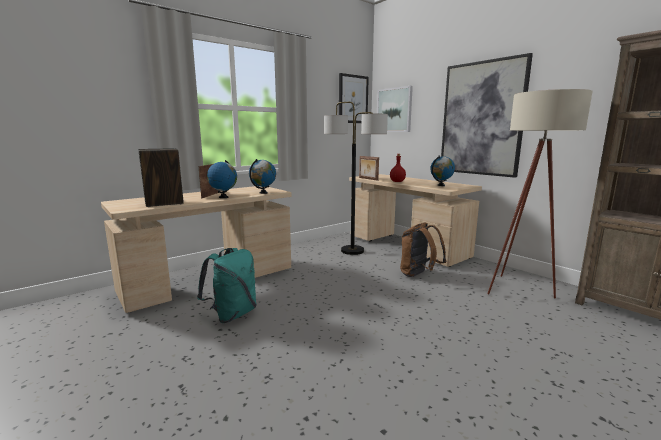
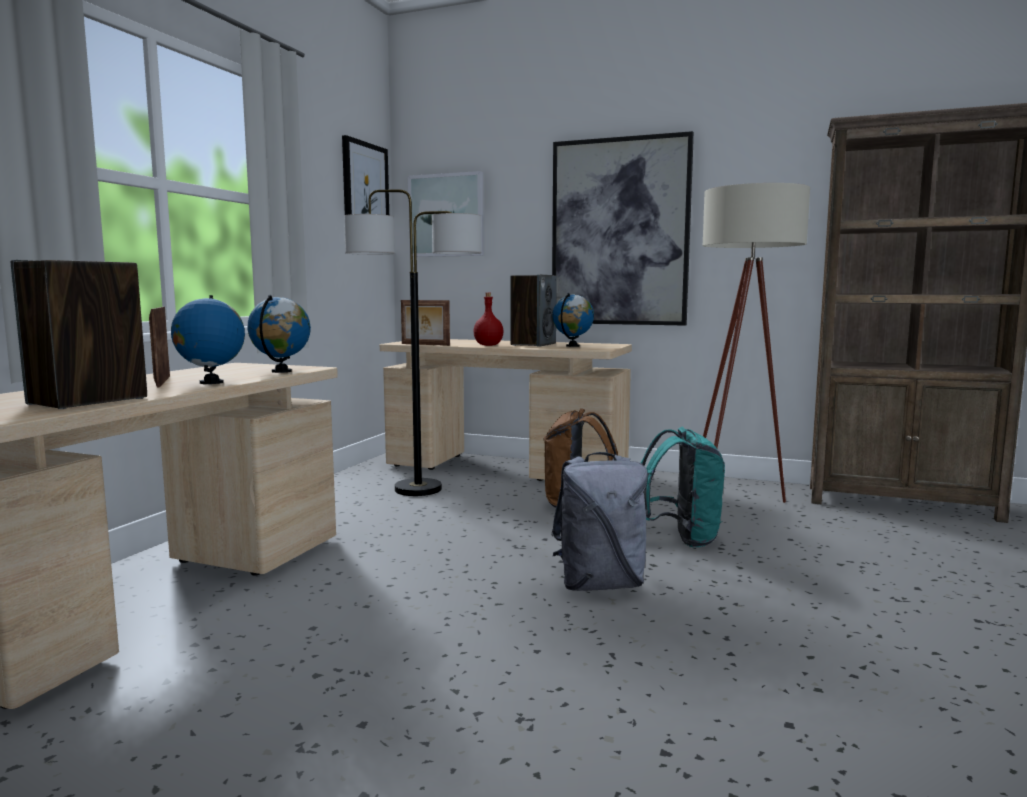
camera: 30 degrees left, 5 degrees down
(232, 314) = (308, 642): turquoise backpack -> turquoise backpack (681, 538)
(379, 321) = (600, 584): none -> grey backpack
(422, 182) = (533, 344): none -> speaker

